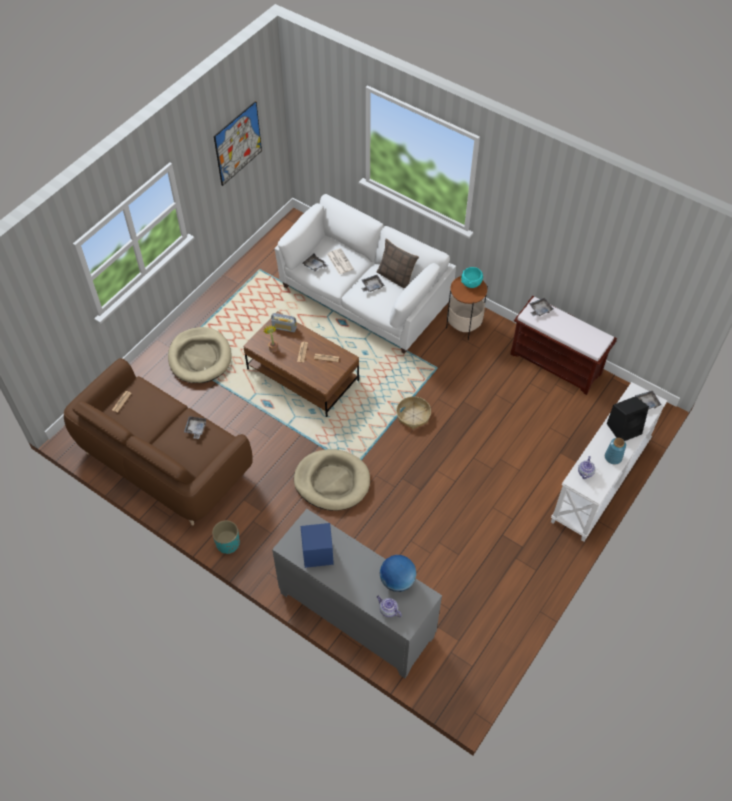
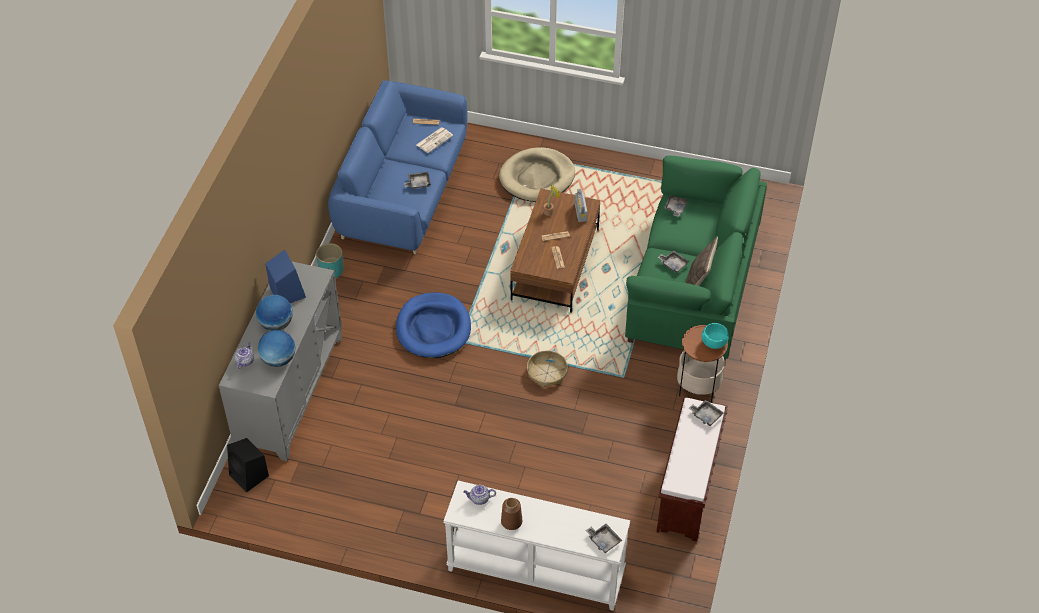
camera: 70 degrees right, 5 degrees down
(165, 461) = (403, 194): brown sofa -> blue sofa
(238, 143) = (723, 48): picture -> none
(332, 481) = (433, 328): beige dog bed -> blue dog bed
(339, 261) = (693, 226): newspaper -> newspaper (434, 140)
(353, 572) = (276, 324): none -> globe
(365, 296) = (692, 284): white sofa -> green sofa
(613, 457) = (512, 521): blue vase -> brown vase
(624, 428) = (557, 525): black speaker -> black speaker (250, 476)

